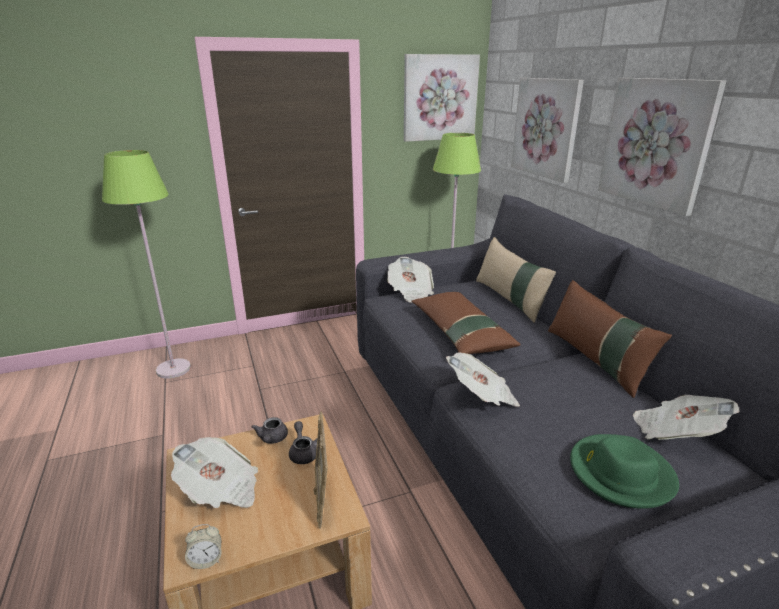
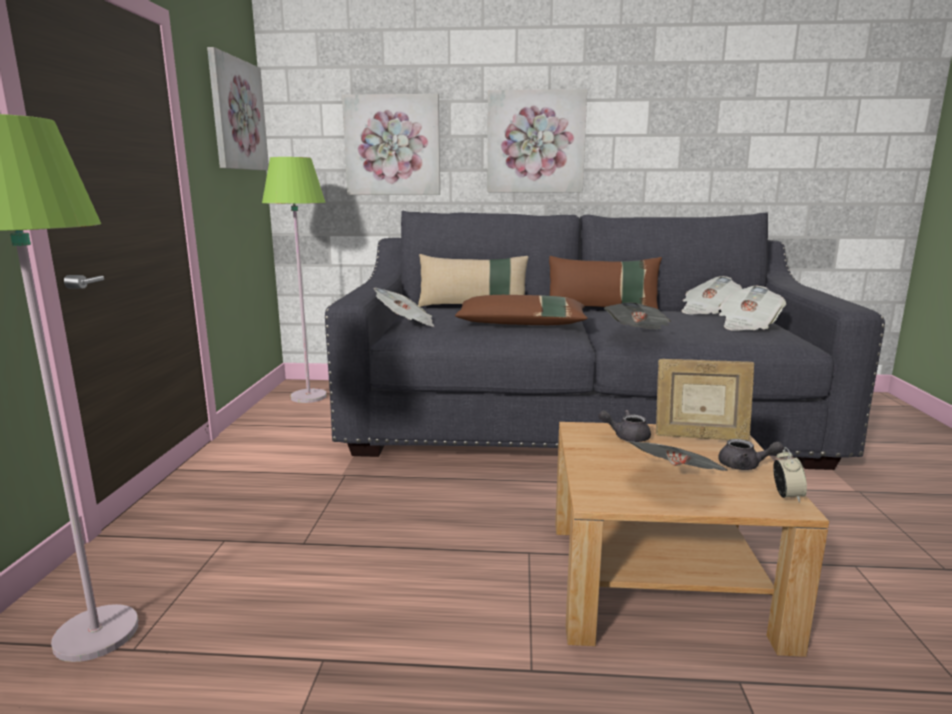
camera: 65 degrees left, 10 degrees down
(272, 439) = (593, 448): grey teapot -> grey teapot (745, 466)
(620, 473) = (747, 325): green hat -> newspaper

